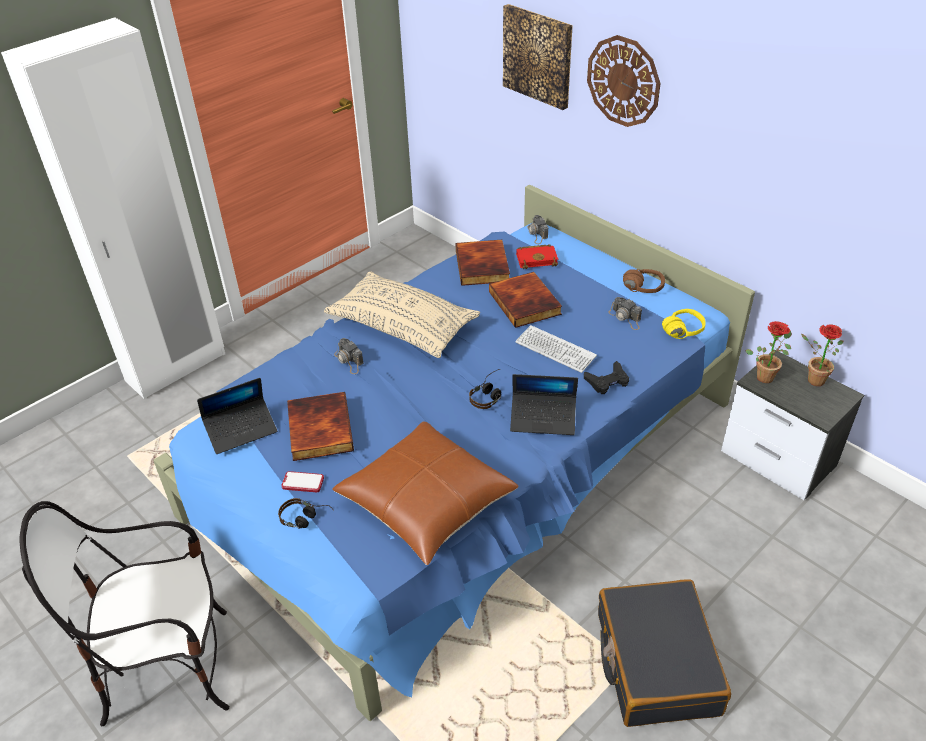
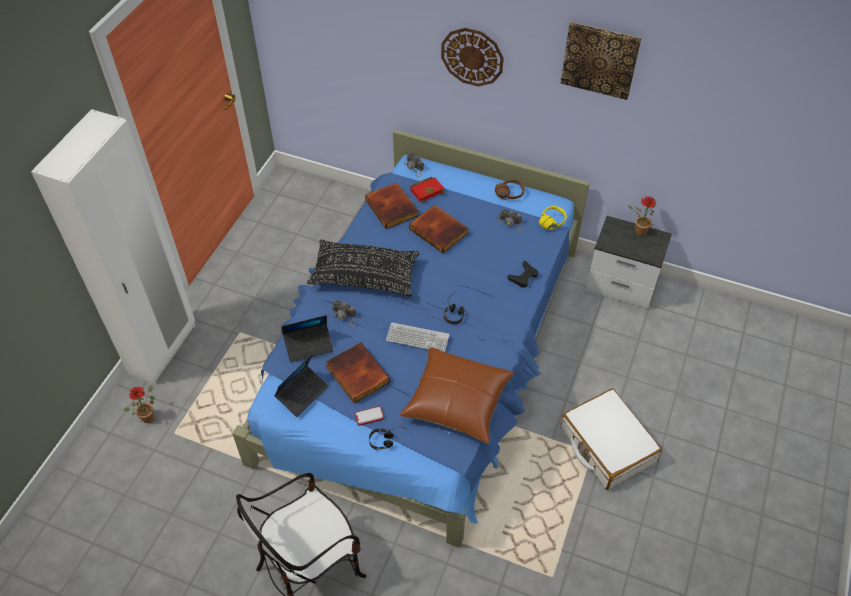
camera: 25 degrees left, 10 degrees up
(403, 326) = (365, 276): beige pillow -> black pillow
(538, 56) = (394, 41): picture -> picture (600, 59)
(543, 419) = (498, 318): laptop -> laptop (309, 345)
(555, 350) = (478, 263): keyboard -> keyboard (417, 338)
(656, 663) = (606, 445): black suitcase -> white suitcase
(766, 375) = (610, 237): potted plant -> potted plant (148, 415)

